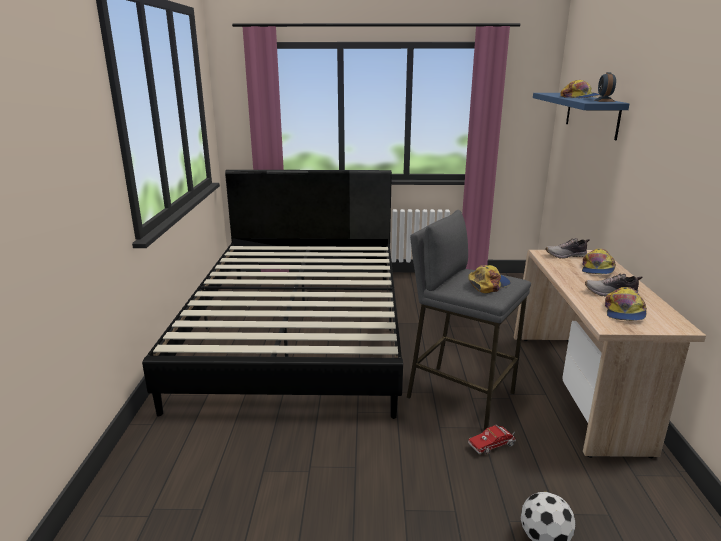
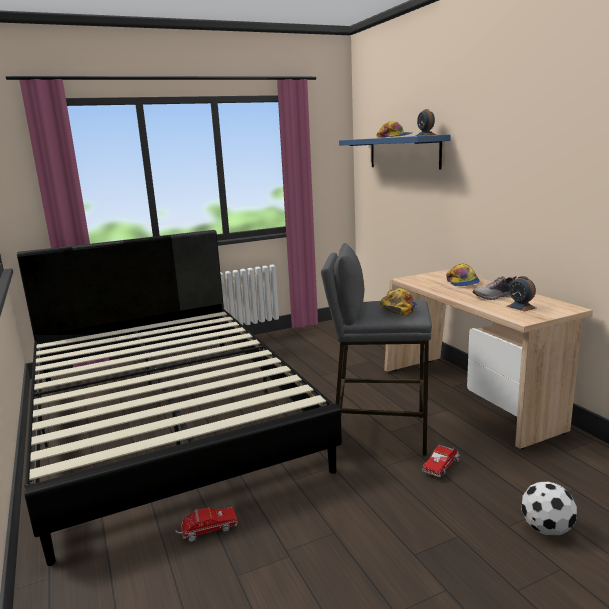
camera: 25 degrees left, 5 degrees down
(266, 429) = (207, 531): none -> toy truck
(566, 255) = (427, 277): shoe -> none
(624, 312) = (521, 307): cap -> alarm clock

